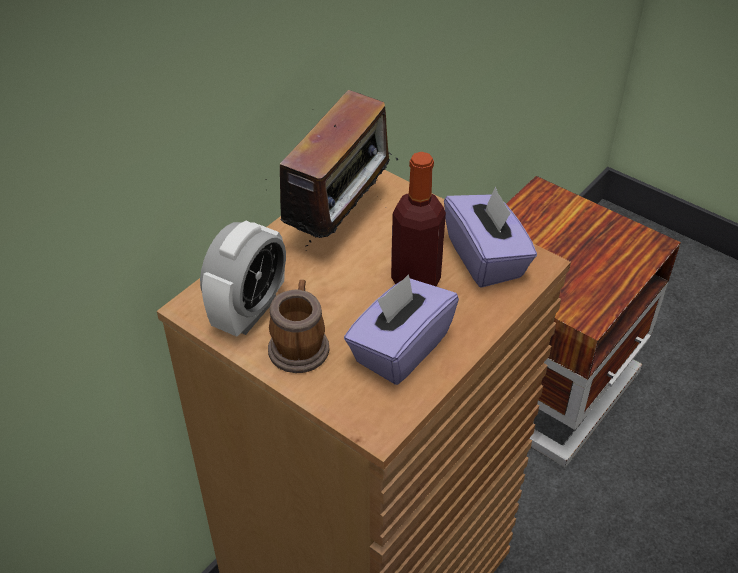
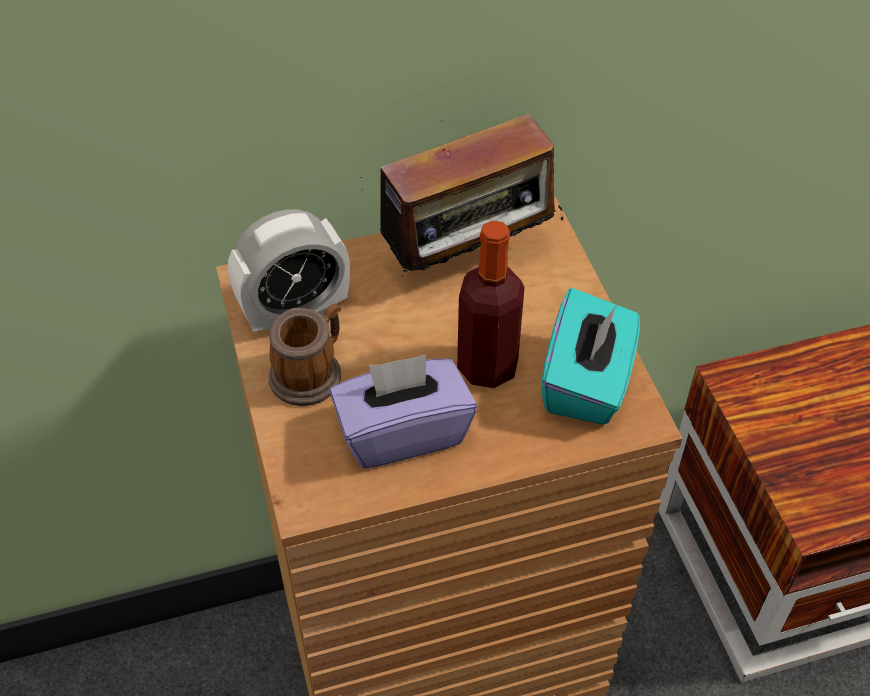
camera: 35 degrees right, 5 degrees up
(486, 258) = (587, 383): purple tissue box -> turquoise tissue box

